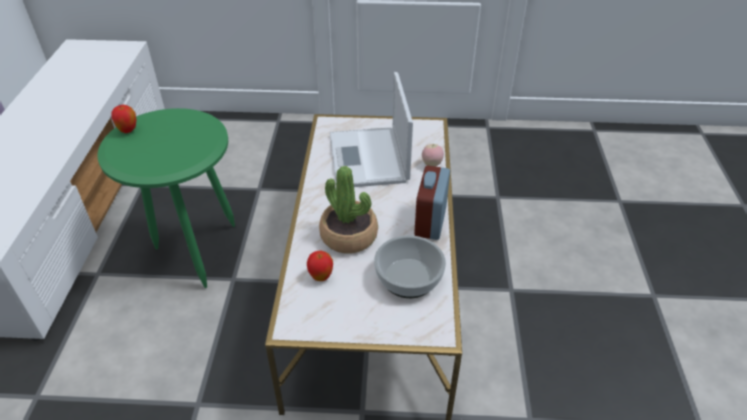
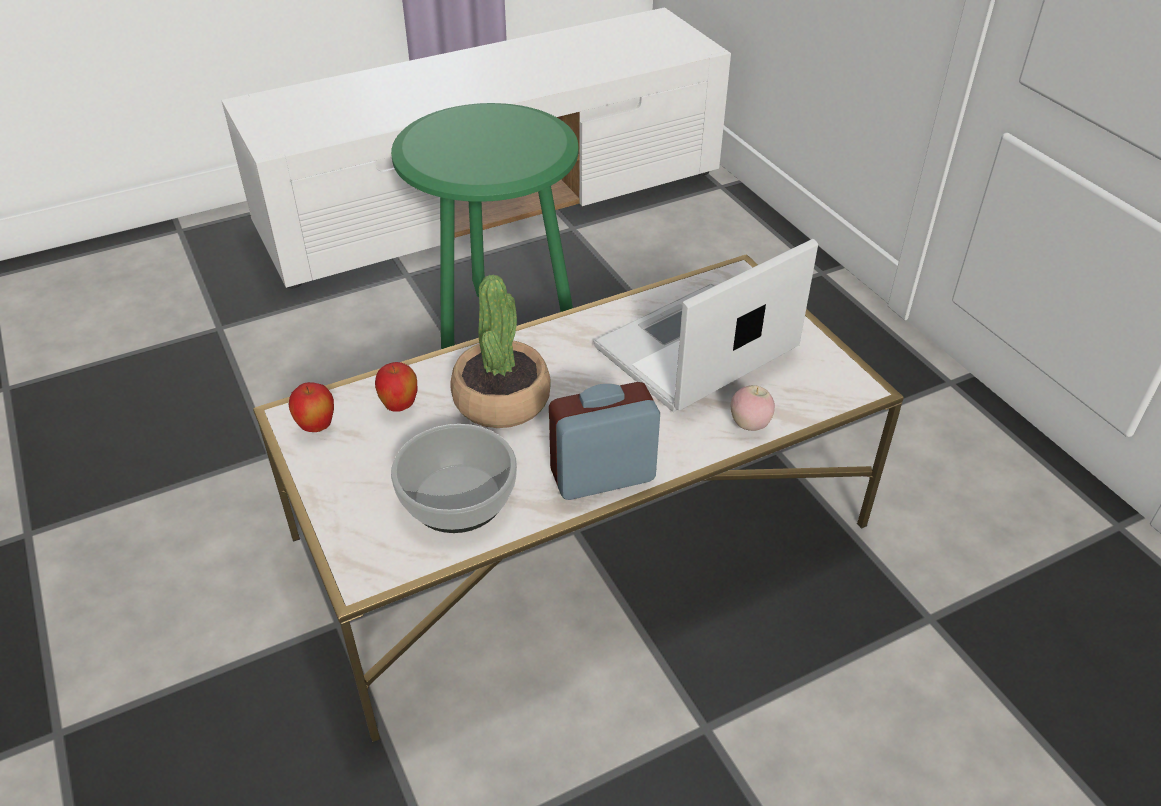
camera: 60 degrees right, 0 degrees up
(128, 130) = (481, 112): apple -> apple (317, 427)

